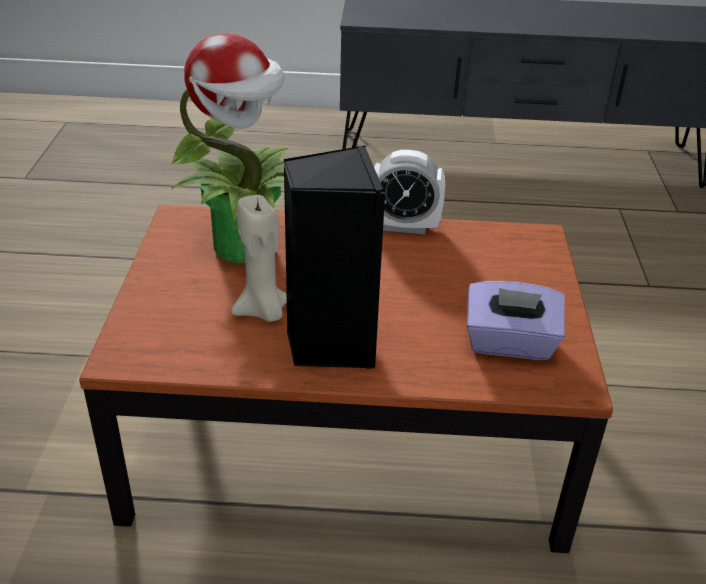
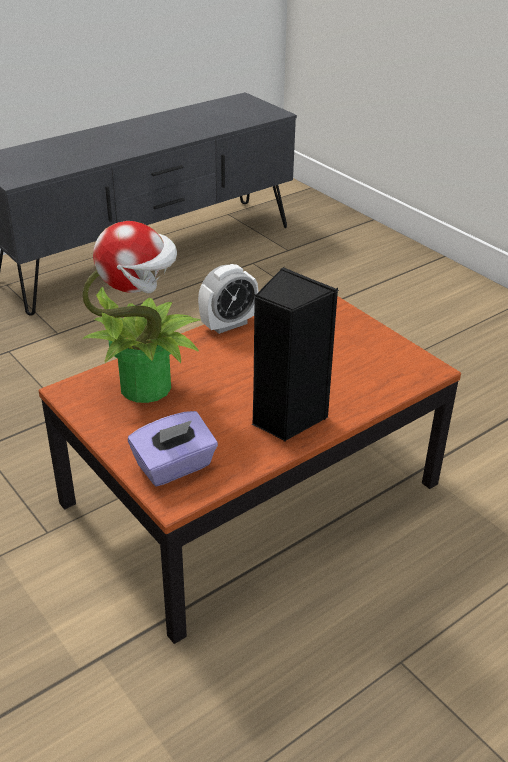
camera: 40 degrees left, 0 degrees up
(263, 312) = (220, 421): beige candle -> none
(510, 344) = (376, 365): purple tissue box -> purple tissue box (174, 467)

